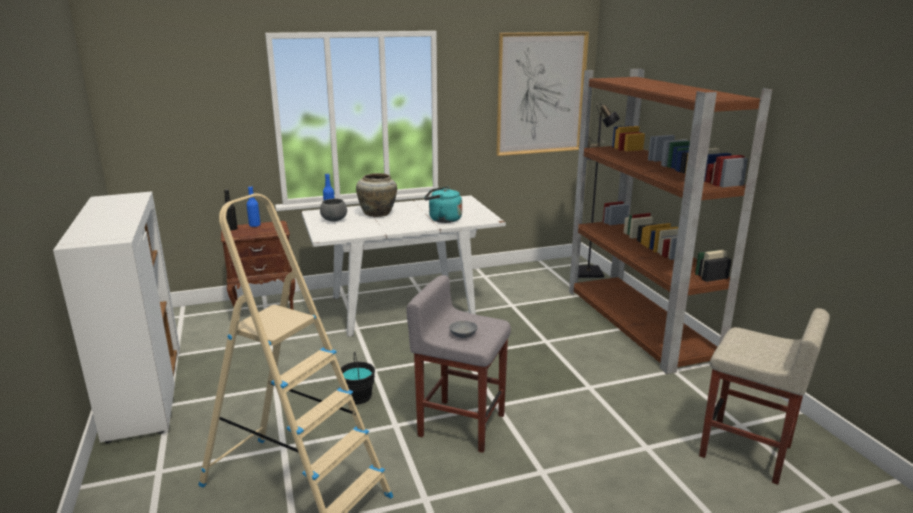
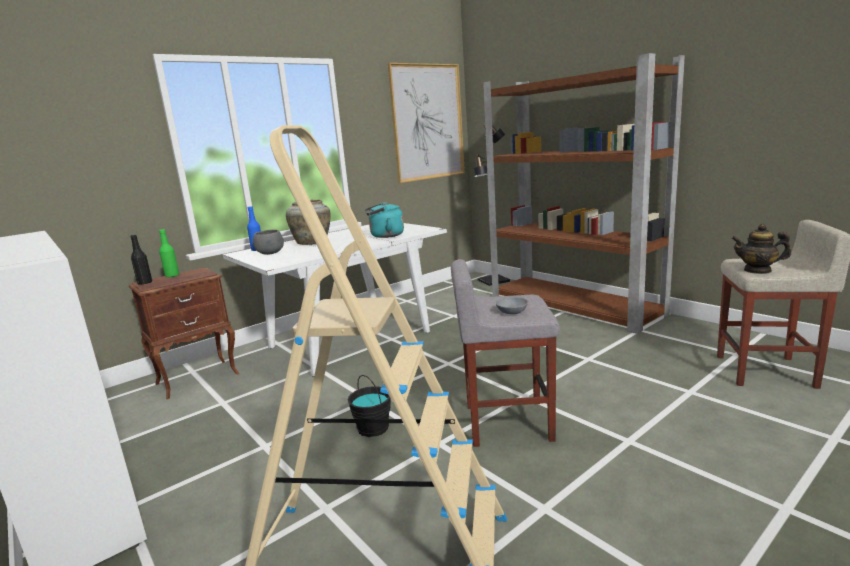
camera: 20 degrees left, 5 degrees down
(254, 225) = (172, 276): blue bottle -> green bottle
(736, 350) = (757, 270): none -> teapot

